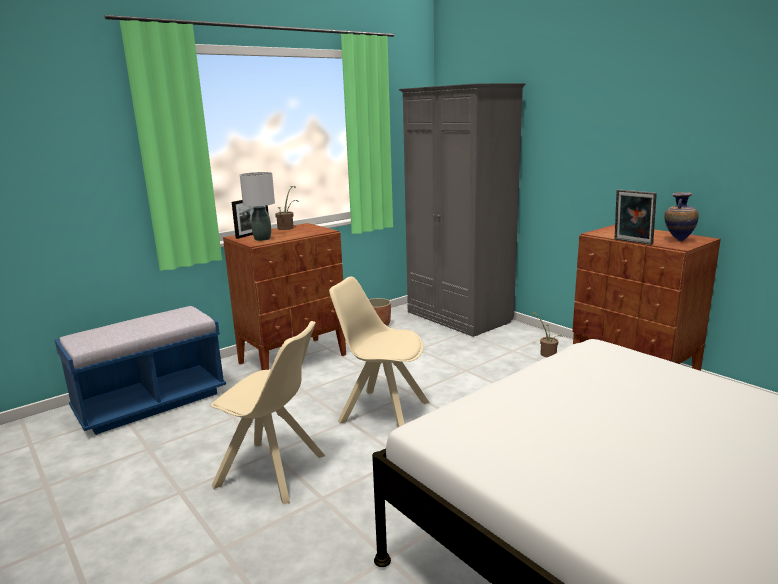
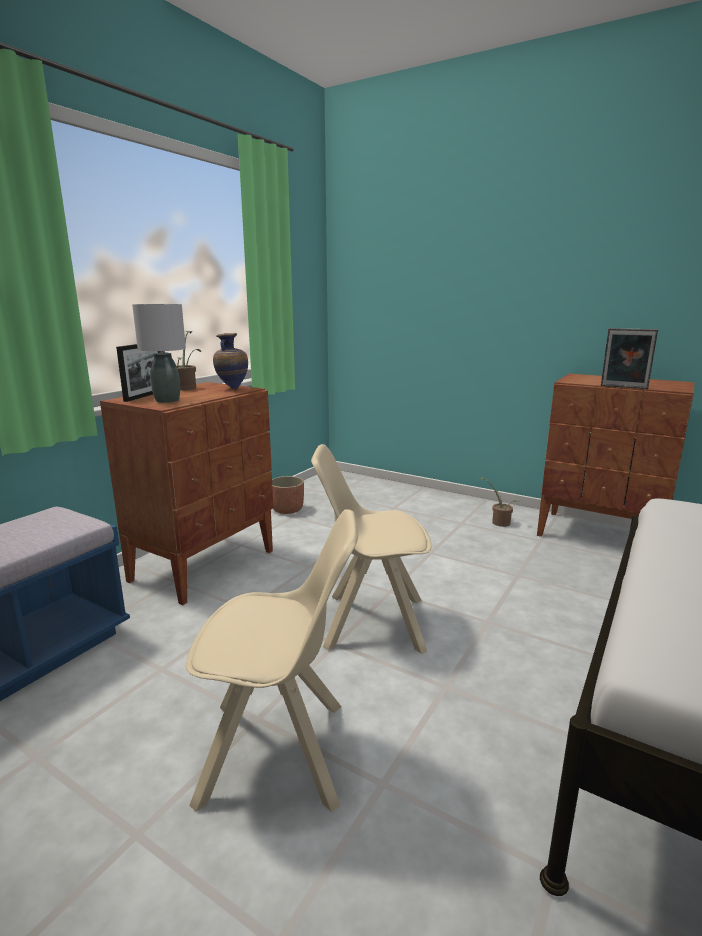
camera: 20 degrees left, 0 degrees up
(458, 317) = (374, 491): grey wardrobe -> none
(677, 240) = (662, 384): vase -> vase (232, 388)

